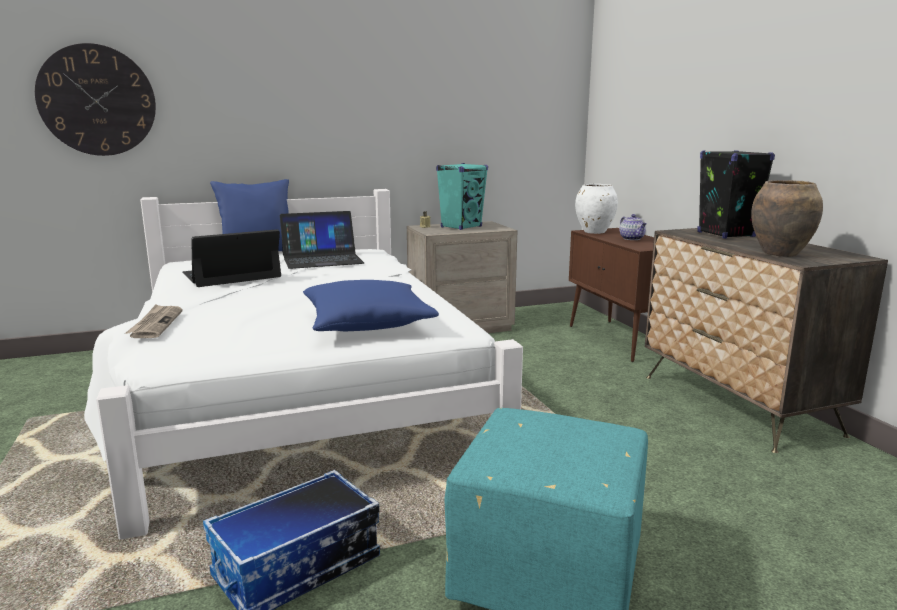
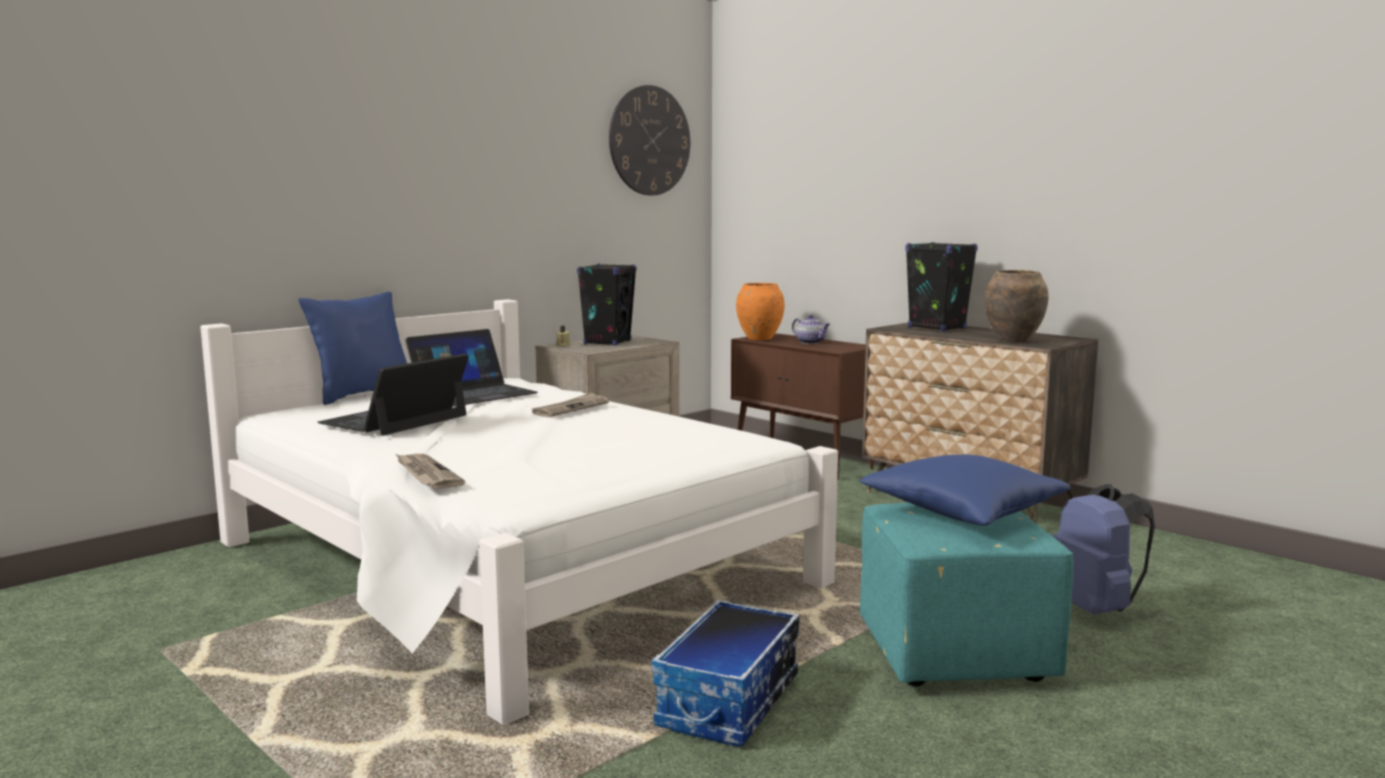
camera: 25 degrees left, 5 degrees down
(97, 100) = (136, 188): wall clock -> wall clock (649, 141)
(361, 279) = (570, 408): none -> newspaper
(367, 324) = (667, 447): blue pillow -> blue pillow (962, 512)
(461, 227) = (607, 342): turquoise speaker -> black speaker
(594, 232) = (759, 339): white vase -> orange vase
(756, 559) = (1094, 609): none -> blue backpack

